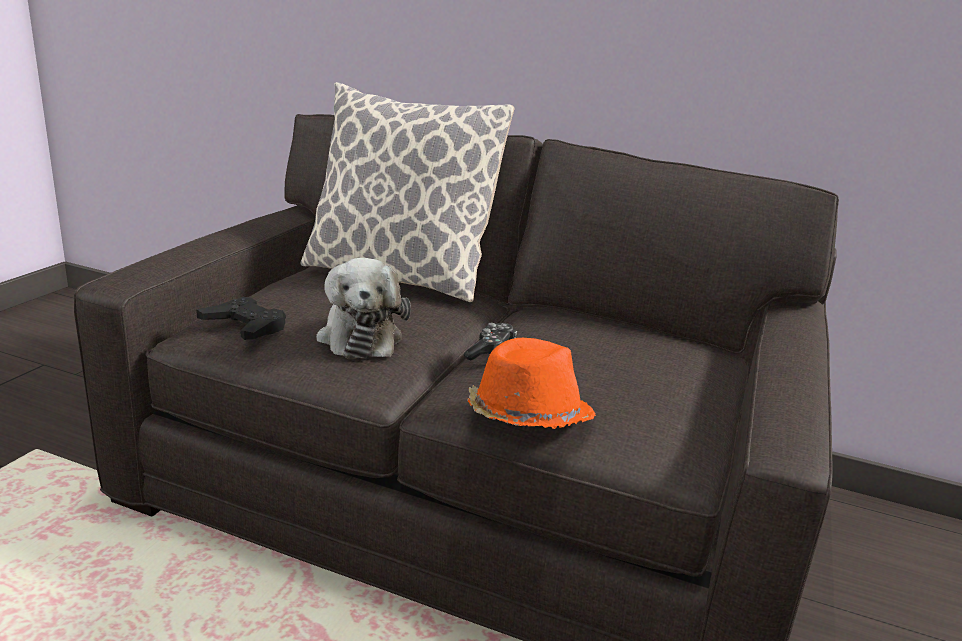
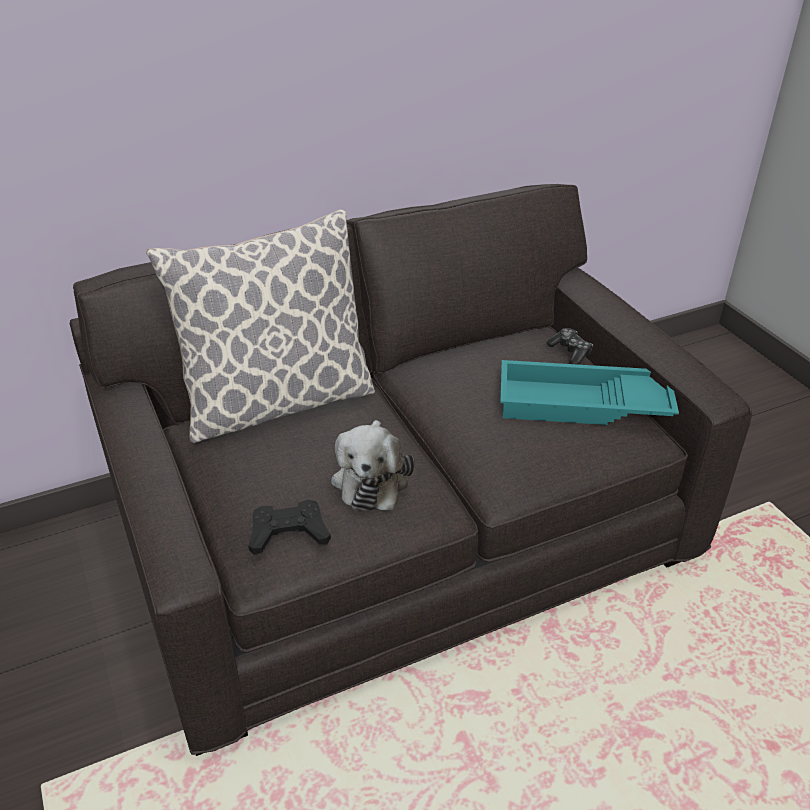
camera: 45 degrees left, 15 degrees up
(360, 336) = (371, 479): plush toy -> plush toy turned 60 degrees clockwise
(491, 351) = (459, 428): game controller -> game controller (570, 352)
(527, 417) = (561, 465): orange hat -> none
(641, 399) = (582, 405): none -> turquoise tray

